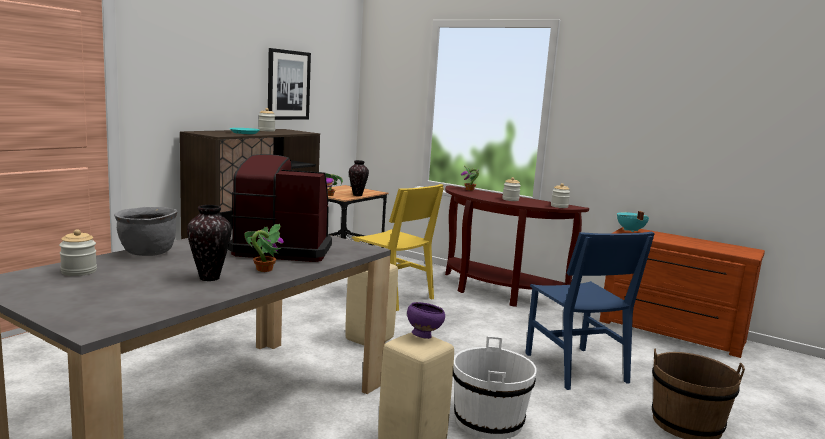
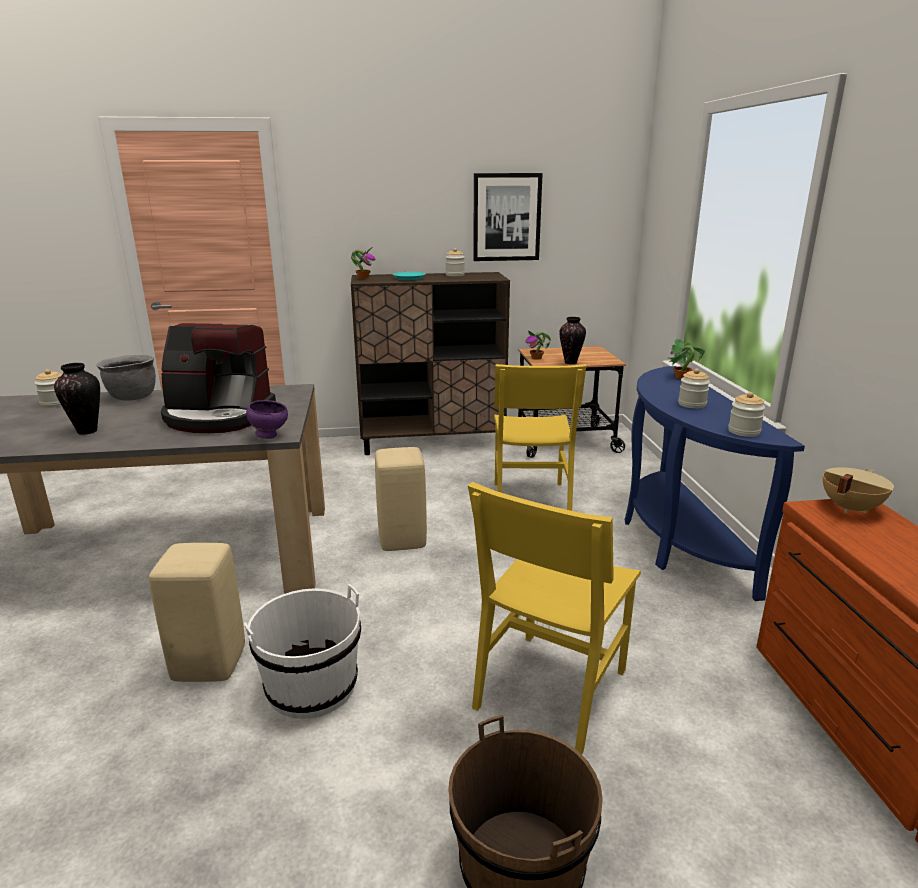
camera: 50 degrees right, 10 degrees up
(264, 269) = (139, 434): potted plant -> potted plant (363, 278)
(282, 249) = (218, 416): coffee machine -> coffee machine turned 135 degrees clockwise
(423, 336) = (207, 551): purple bowl -> purple bowl (269, 436)
(496, 292) = (677, 540): brown console table -> blue console table
(575, 367) = (551, 688): blue chair -> yellow chair
(630, 230) = (849, 507): turquoise cooking pot -> beige cooking pot

